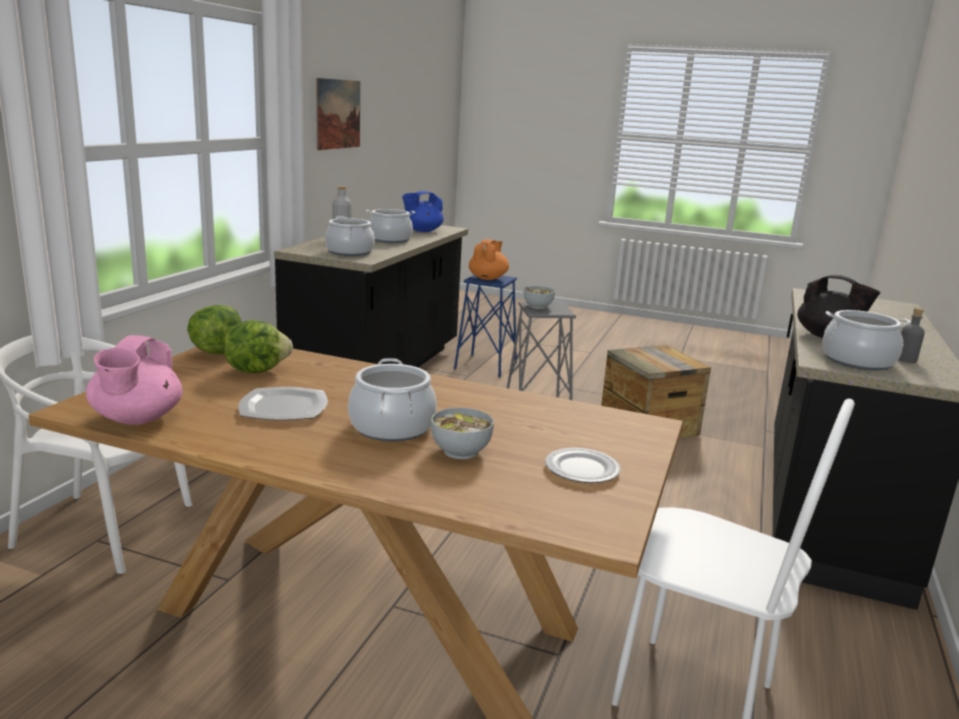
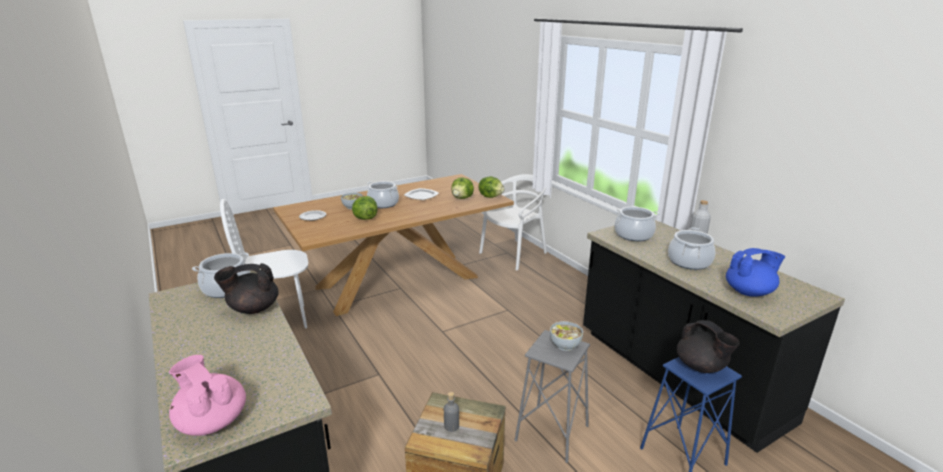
camera: 130 degrees right, 5 degrees up
(136, 419) = (439, 181): pink teapot -> pink teapot (212, 421)
(338, 114) = (815, 152): picture -> none
(422, 230) = (749, 292): blue teapot -> blue teapot turned 75 degrees clockwise
(488, 278) = (701, 366): orange teapot -> black teapot
(493, 416) = (365, 218): none -> lettuce
(905, 360) = (194, 307): grey bottle -> grey bottle (451, 426)

